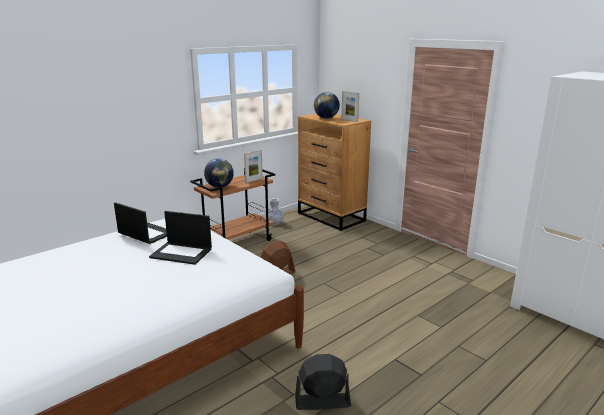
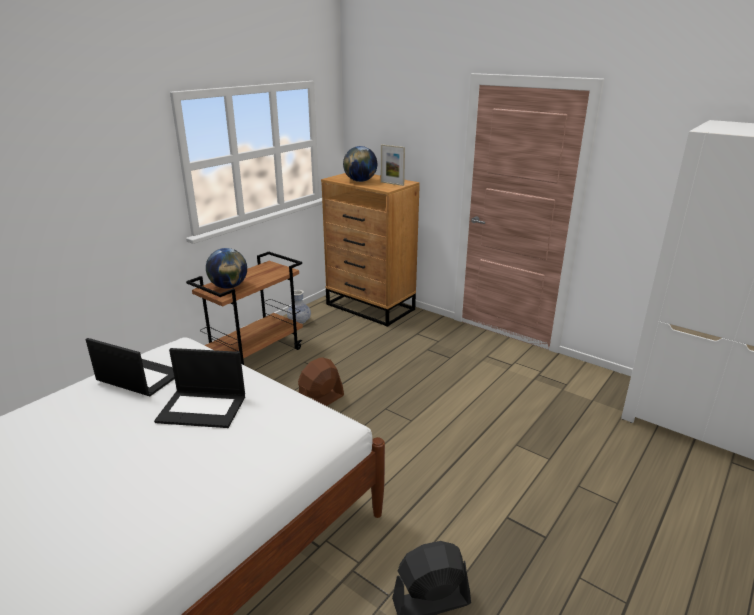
camera: 10 degrees left, 5 degrees up
(254, 180) = (274, 273): picture frame -> none

